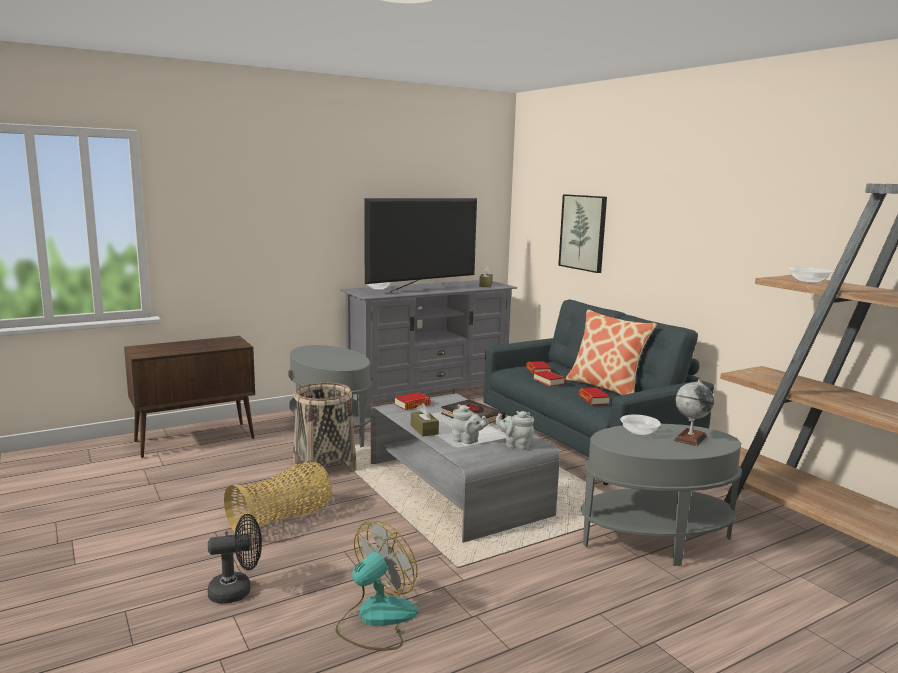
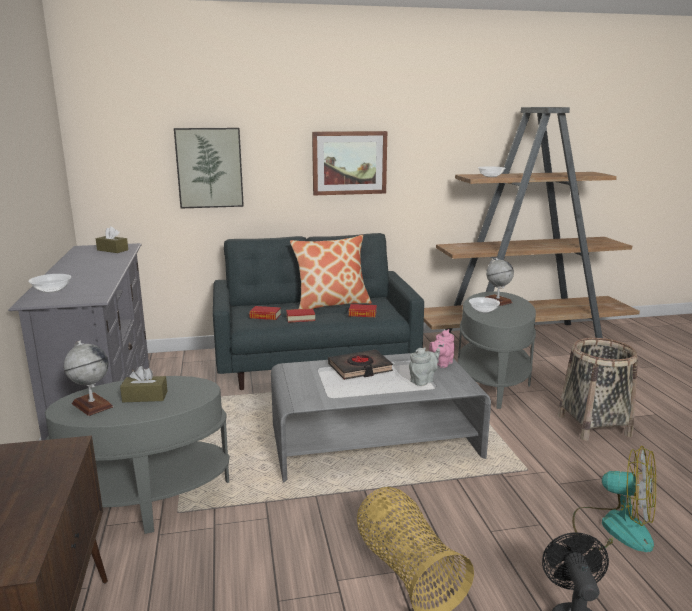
camera: 70 degrees left, 5 degrees up
(315, 351) = (92, 405): none -> globe
(324, 466) = (266, 520): basket -> basket (593, 425)
(376, 619) = (613, 528): fan -> fan turned 150 degrees clockwise
(412, 405) = (301, 390): book -> none
(421, 289) = (92, 273): television -> none
(424, 430) = (384, 395): brown tissue box -> brown tissue box (145, 397)
(515, 445) = (441, 364): grey teapot -> pink teapot
(692, 243) = (349, 163): none -> picture

